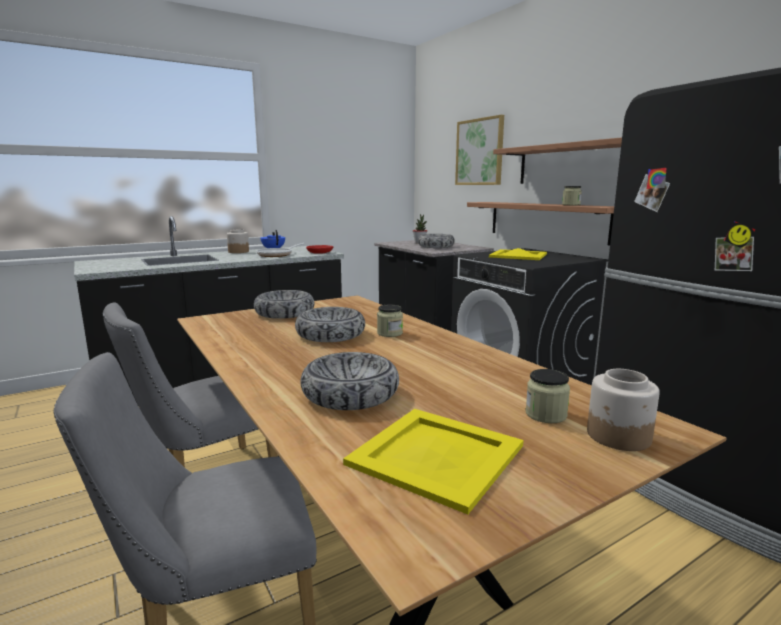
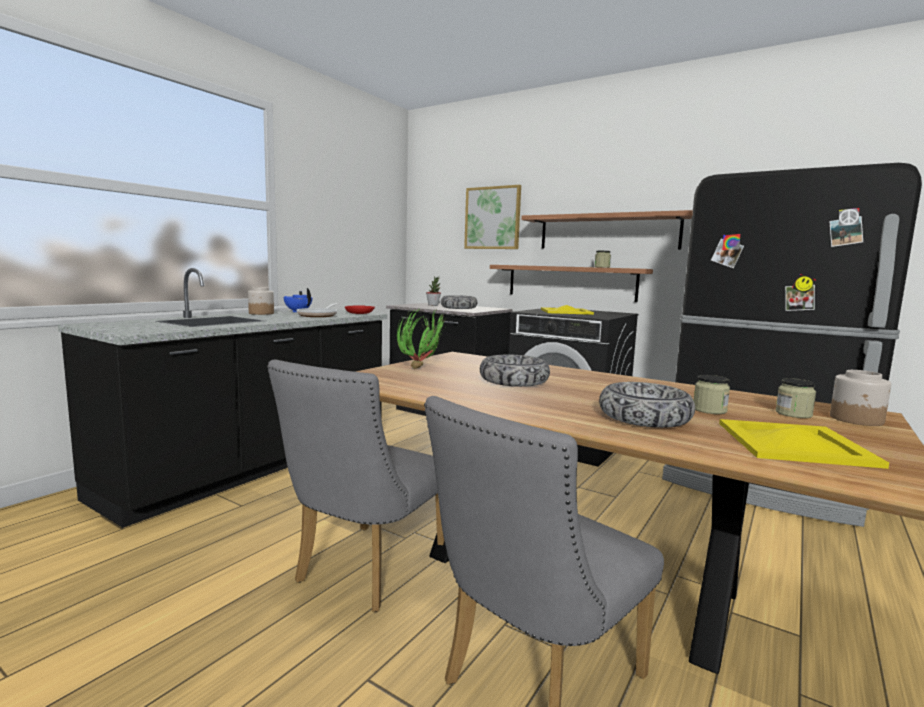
camera: 25 degrees left, 5 degrees down
(285, 313) = (423, 368): bowl -> potted plant
(389, 333) = (560, 376): jar -> jar (709, 410)

